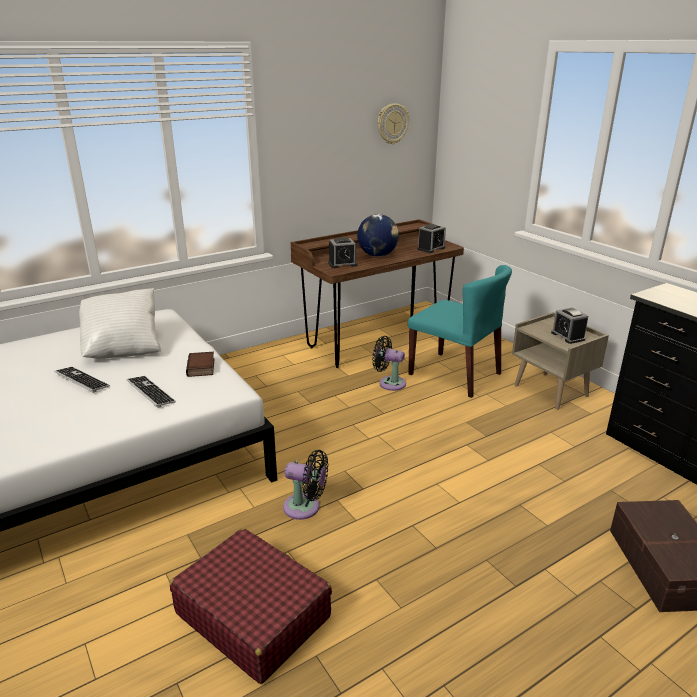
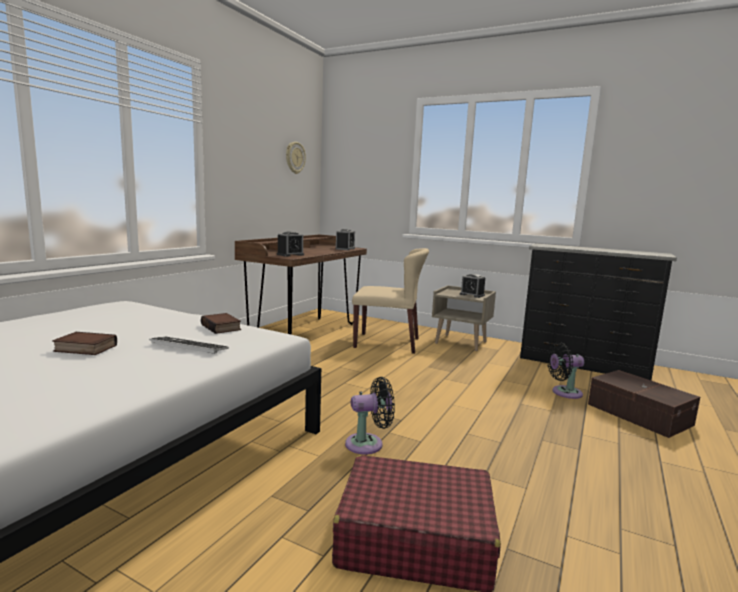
camera: 30 degrees left, 15 degrees down
(82, 380) = (84, 348): keyboard -> book
(123, 348) = (107, 325): white pillow -> none
(377, 255) = (310, 251): globe -> none
(389, 383) = (344, 354): black fan -> black fan (564, 392)
(455, 374) = (387, 343): turquoise chair -> beige chair

